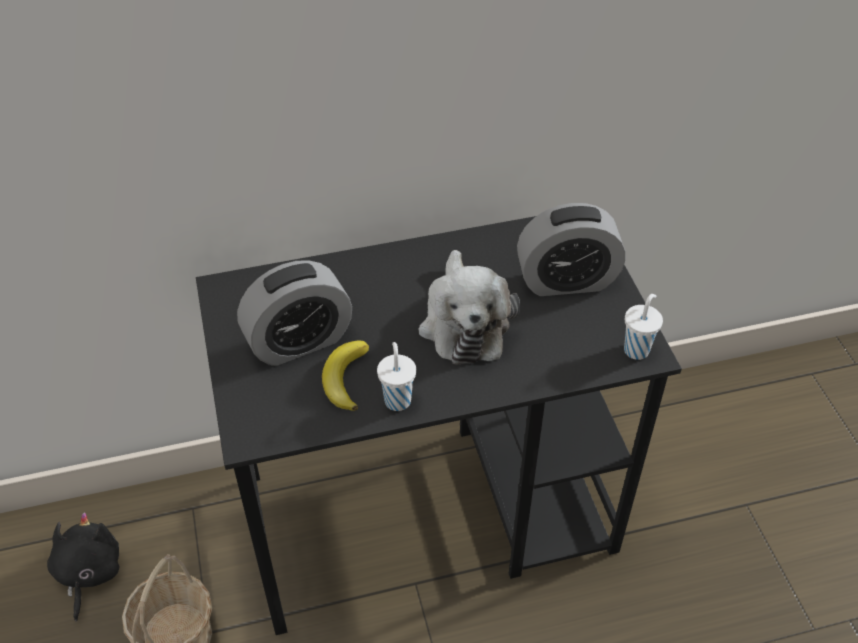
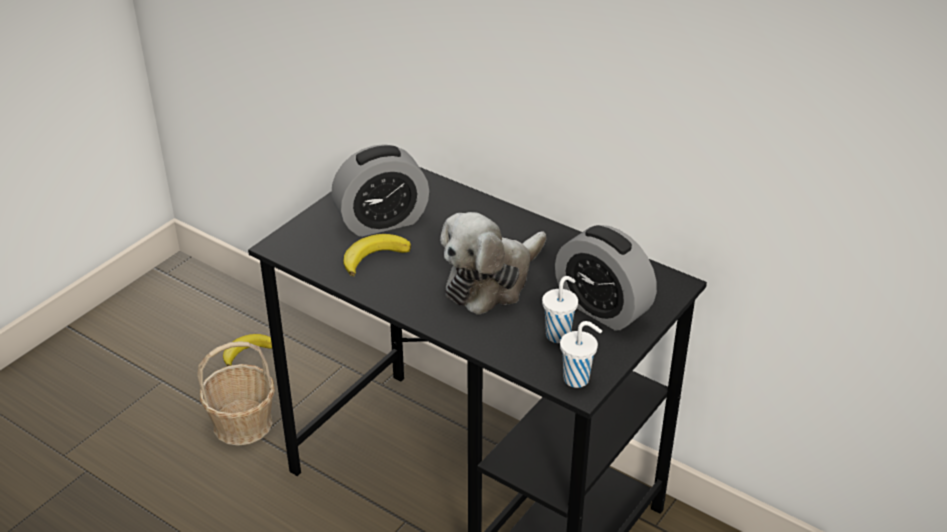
camera: 50 degrees right, 10 degrees down
(88, 573) = (247, 352): black plush toy -> banana
(299, 341) = (382, 221): alarm clock -> alarm clock turned 45 degrees counterclockwise
(397, 399) = (383, 288): white cup -> white cup (559, 335)

